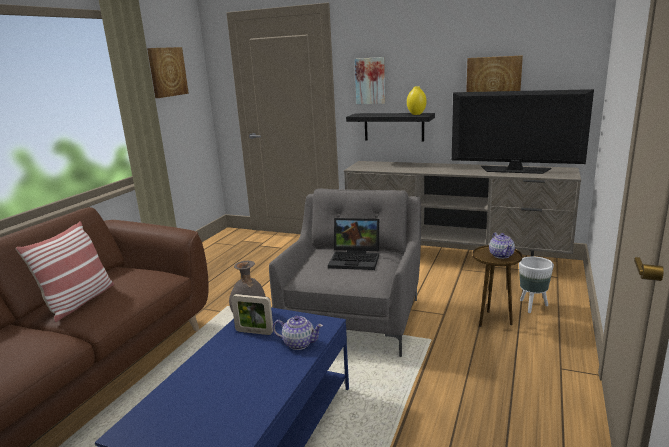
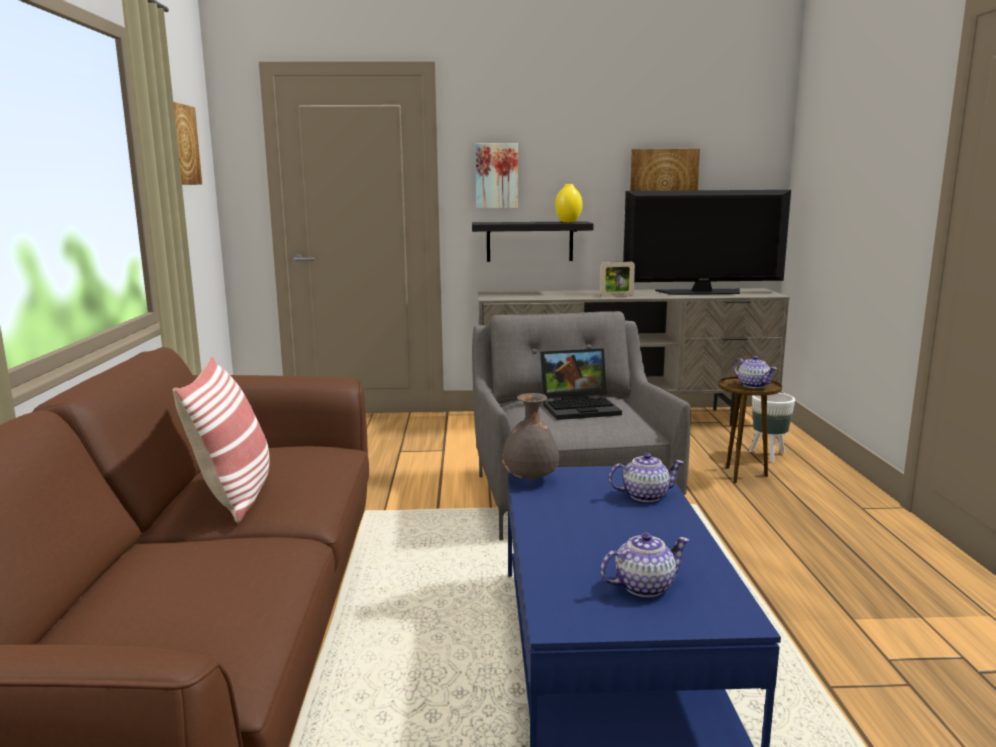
camera: 25 degrees left, 5 degrees down
(202, 418) = (643, 586): none -> teapot
(254, 332) = (565, 494): picture frame -> picture frame (616, 296)

